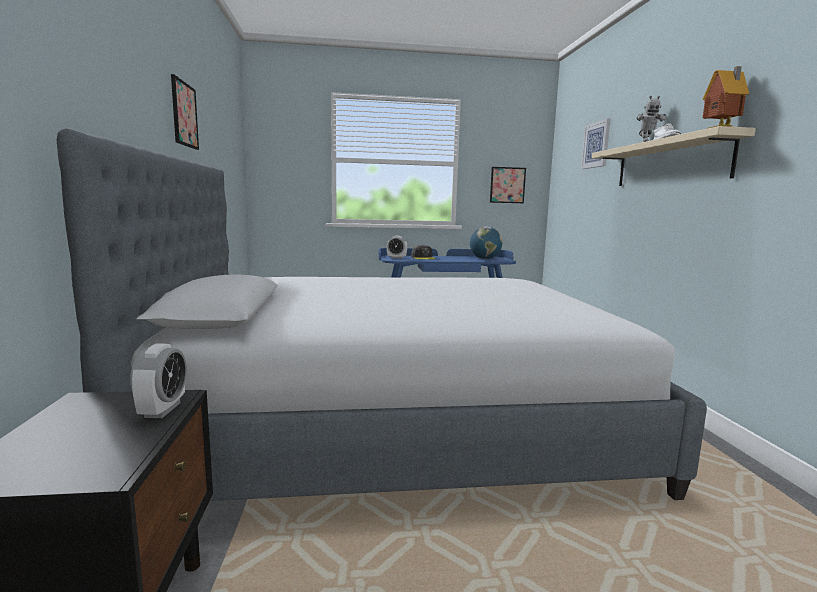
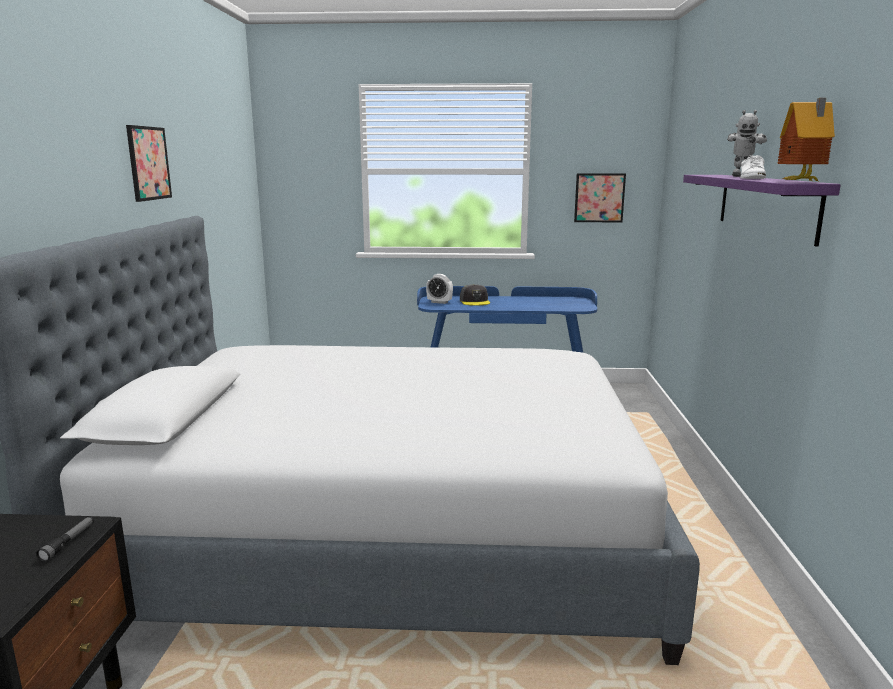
camera: 10 degrees right, 5 degrees up
(162, 410) = (68, 543): alarm clock -> flashlight
(484, 259) = (557, 303): globe -> none
(596, 145) = (703, 155): picture -> none
(669, 163) = (765, 205): beige shelf -> purple shelf

